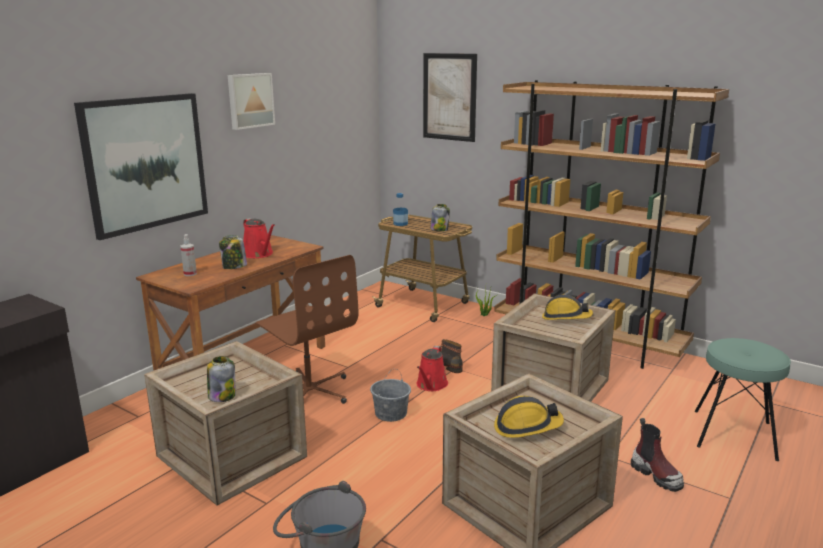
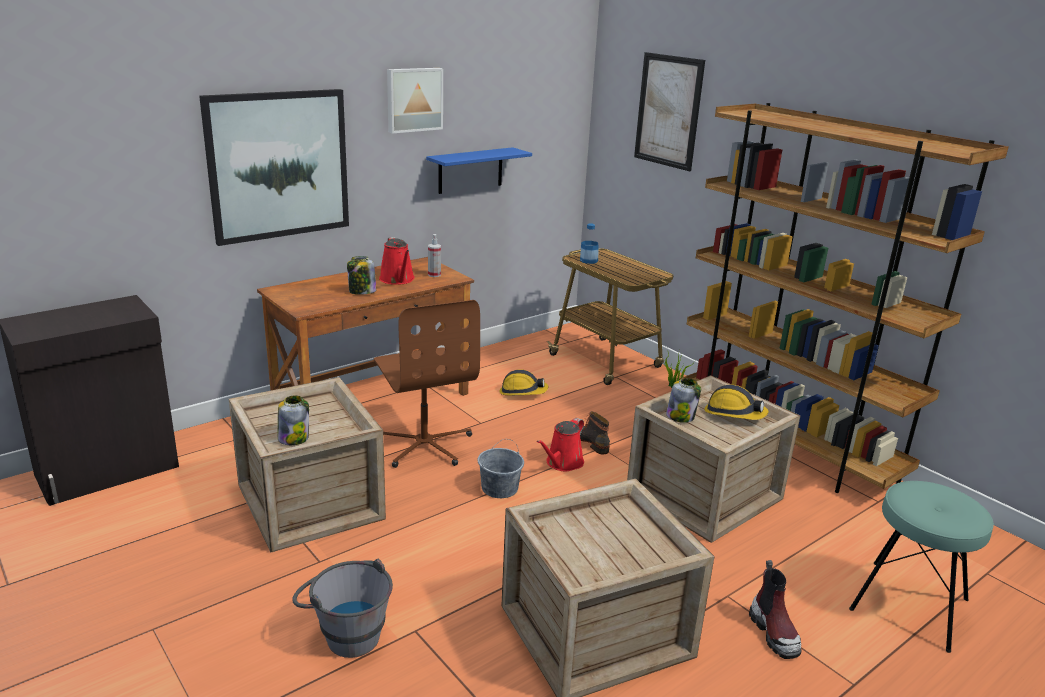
camera: 15 degrees right, 5 degrees up
(190, 274) = (312, 293): spray bottle -> spray bottle (434, 275)
(297, 159) = (470, 170): none -> blue shelf
(439, 229) = (630, 275): jar -> jar (681, 416)
(526, 427) = (596, 544): hard hat -> hard hat (522, 392)

